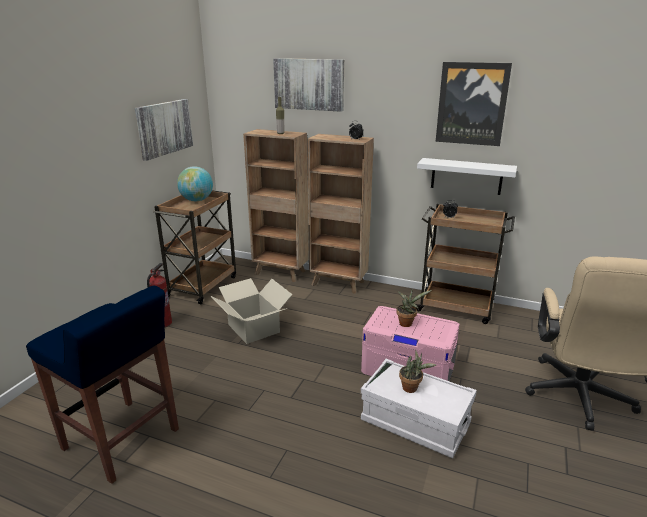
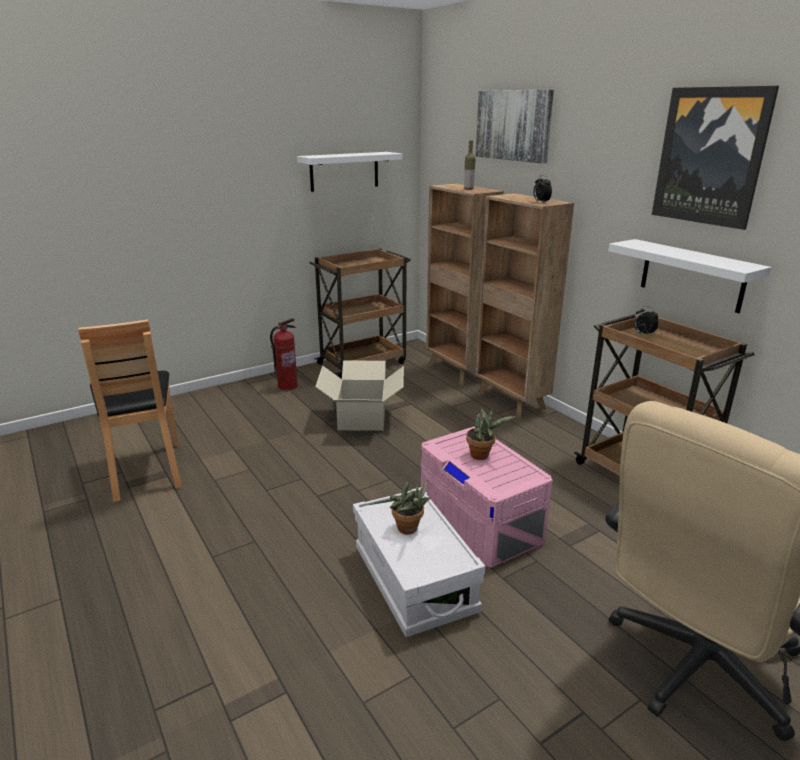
camera: 35 degrees right, 0 degrees up
(122, 440) = (146, 470): blue stool -> brown chair
(164, 128) = (344, 171): picture -> white shelf
(197, 200) = (369, 261): globe -> none

